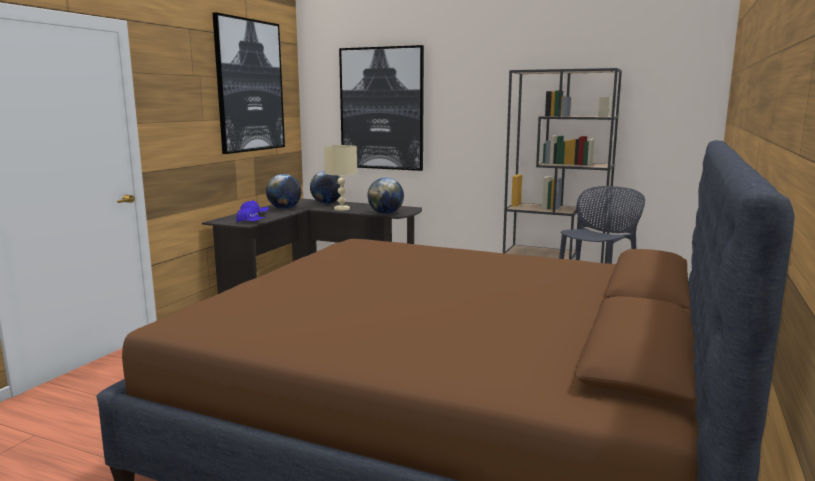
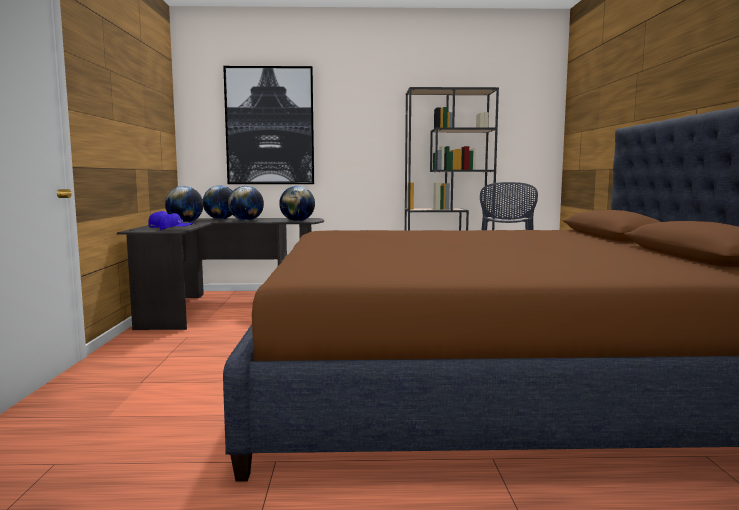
camera: 25 degrees left, 5 degrees down
(250, 86) = (144, 92): picture -> none
(342, 209) = (246, 221): beige table lamp -> globe

